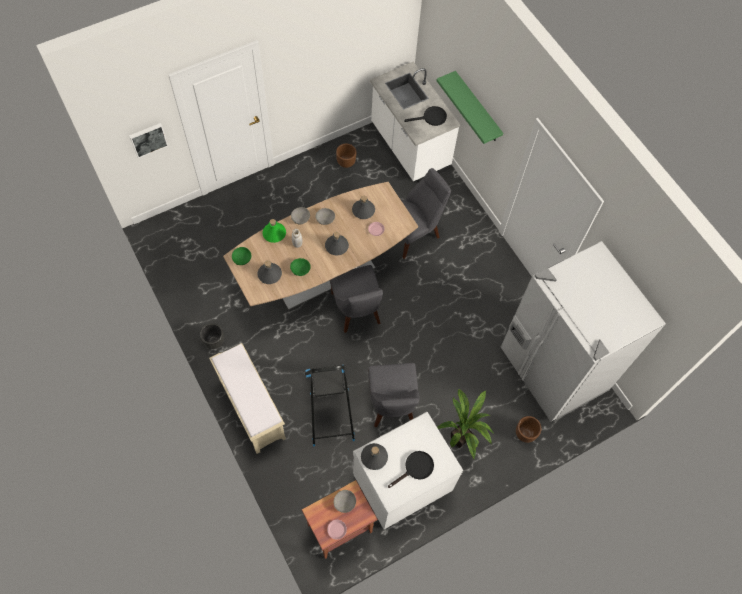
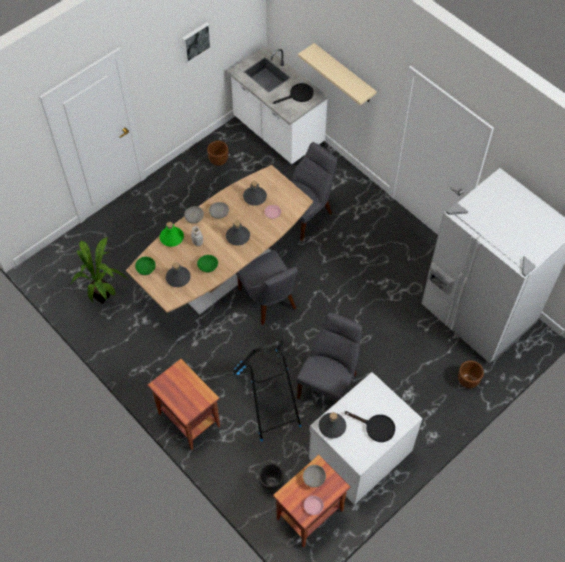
camera: 10 degrees left, 5 degrees down
(148, 139) = (25, 169): picture -> picture (195, 41)
(214, 341) = (132, 363): black planter -> black planter (271, 483)
(251, 408) = (188, 419): beige bench -> nightstand
(392, 405) = (329, 383): grey chair -> grey chair turned 135 degrees counterclockwise
(415, 468) = (376, 427): black frying pan -> black frying pan turned 75 degrees clockwise
(461, 438) = (407, 399): potted plant -> potted plant (104, 295)
(477, 108) = (344, 74): green shelf -> beige shelf

